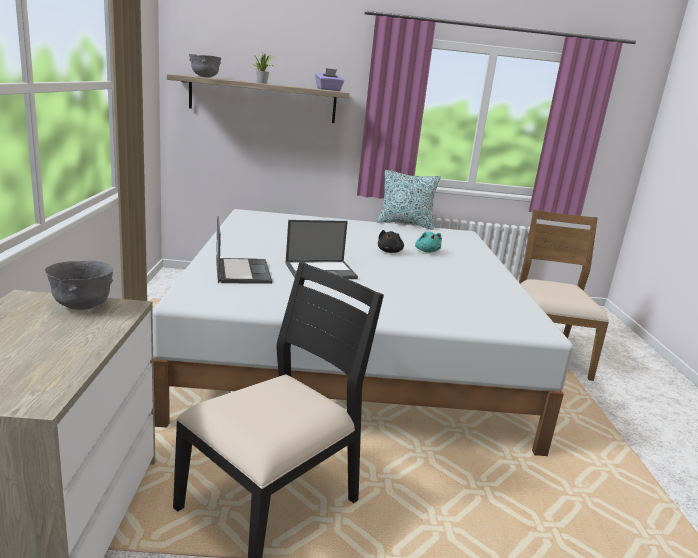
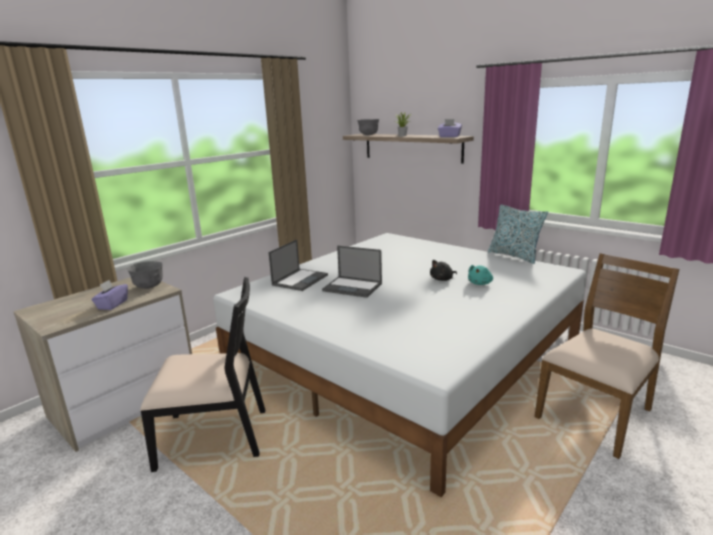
camera: 45 degrees right, 0 degrees up
(78, 343) = (112, 304): none -> purple tissue box

